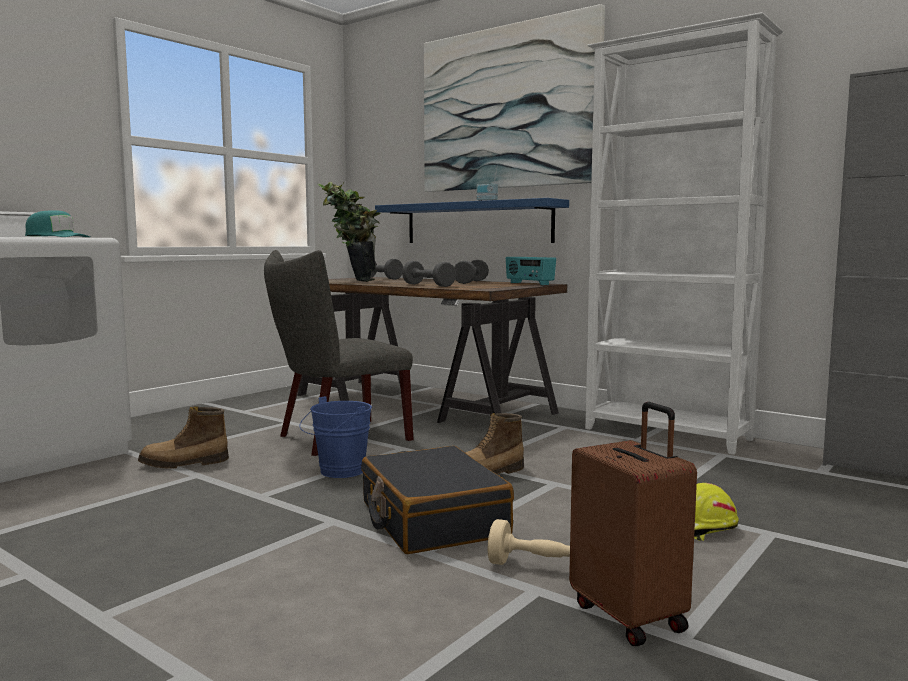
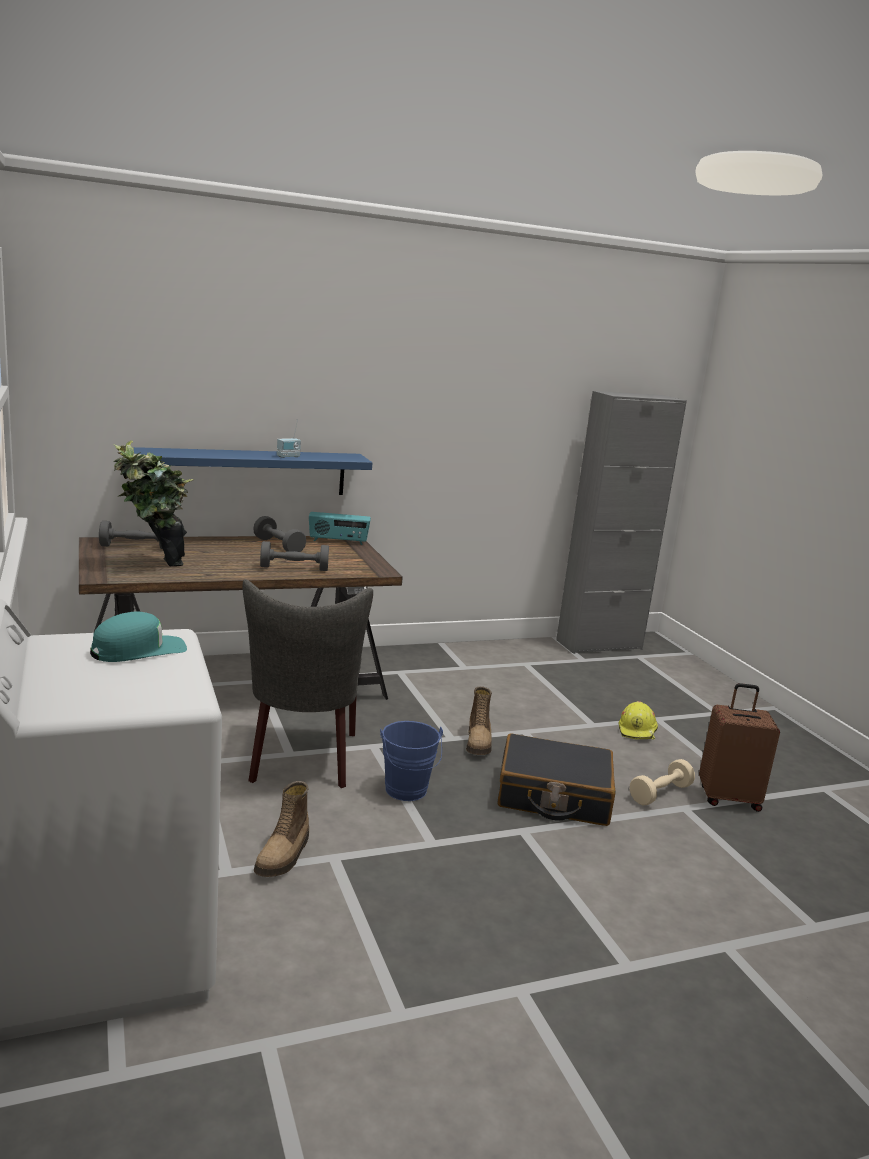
camera: 60 degrees left, 10 degrees up
(507, 108) = (291, 350): picture -> none
(667, 435) = (465, 655): white bookcase -> none

